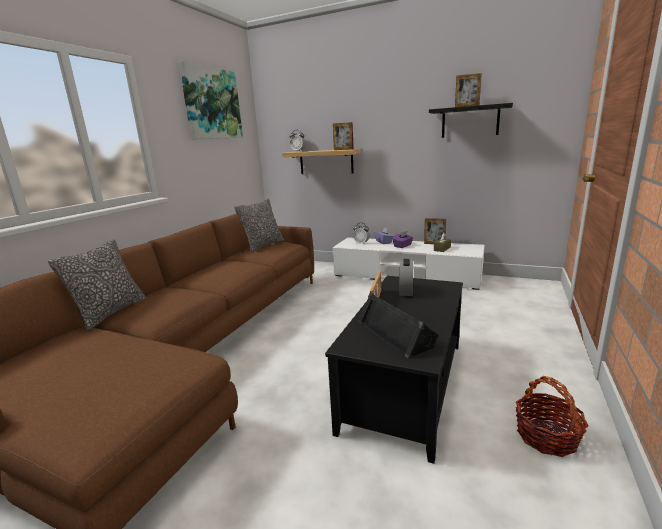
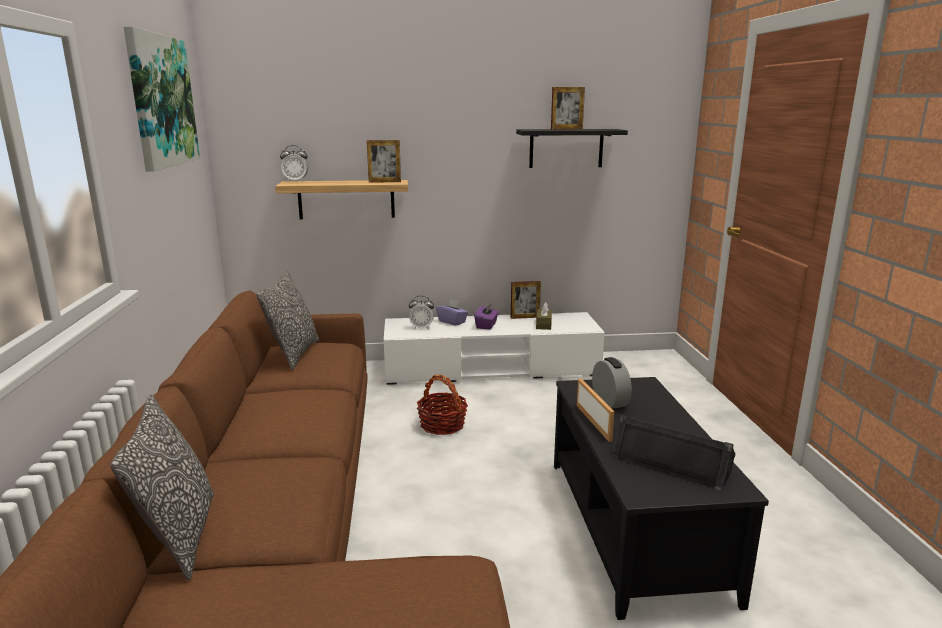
camera: 30 degrees left, 0 degrees up
(546, 436) = (812, 541): basket -> basket (442, 425)

